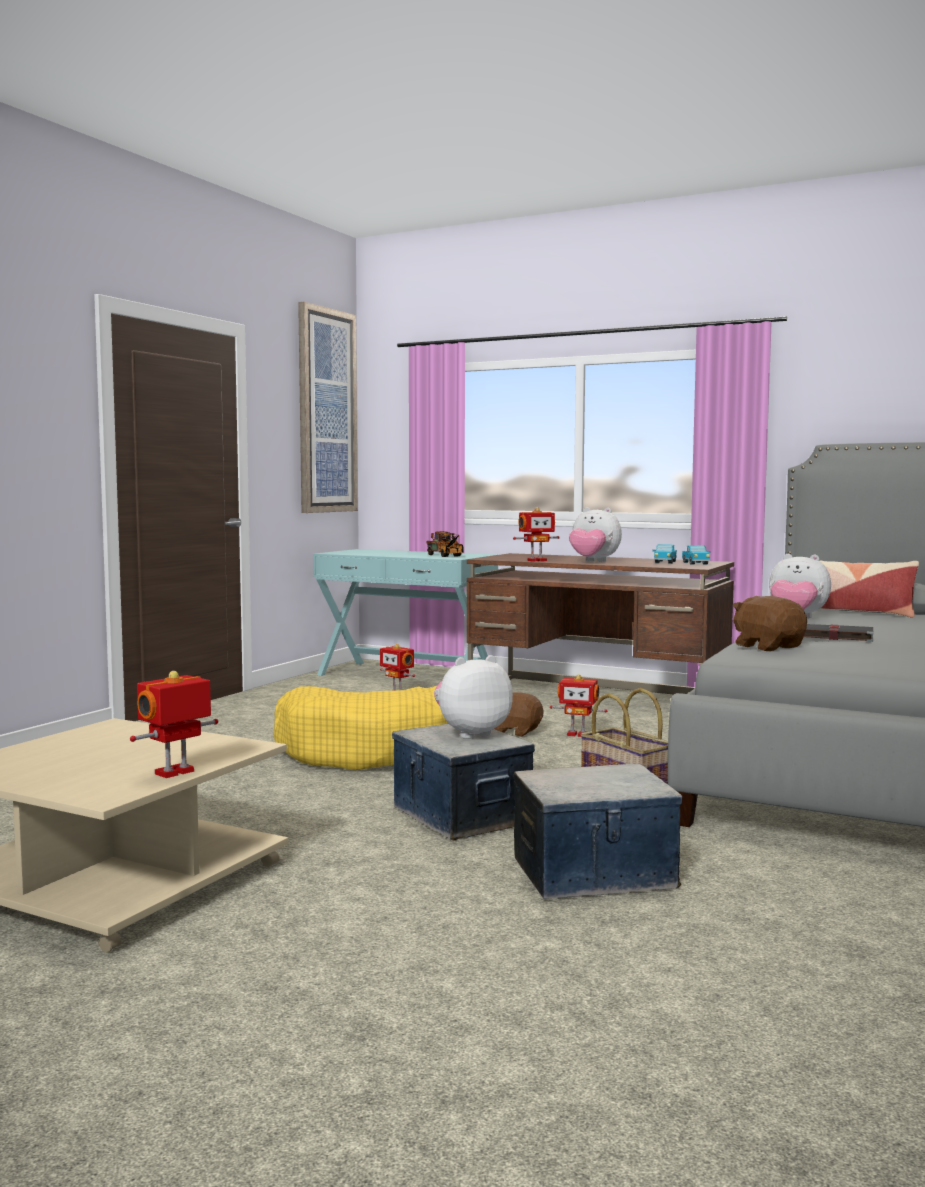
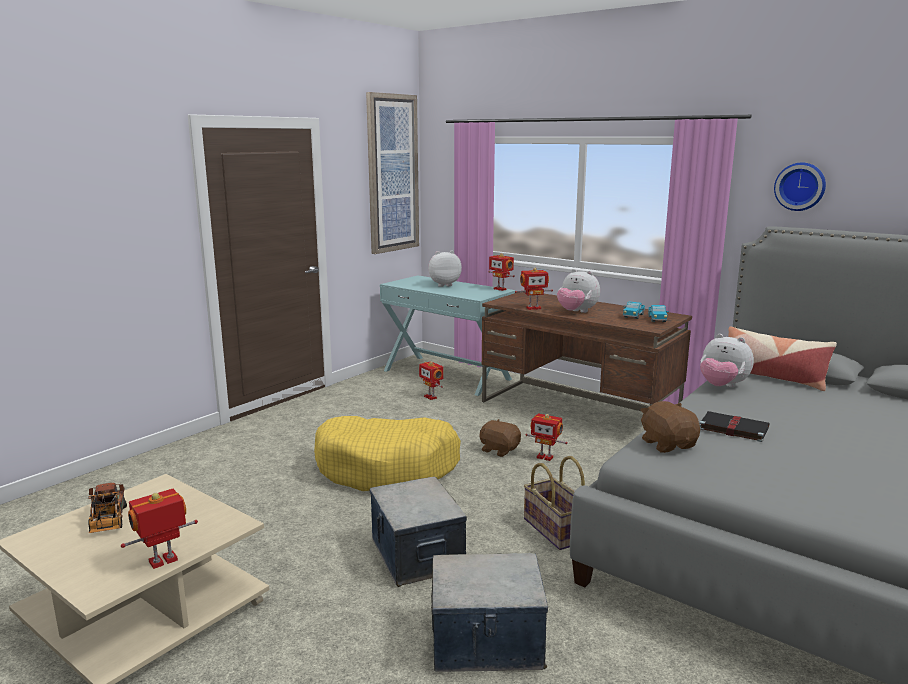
camera: 10 degrees right, 10 degrees up
(446, 556) = (473, 292): toy truck -> toy truck (108, 522)
(471, 733) = (425, 496): plush toy -> plush toy (444, 285)
(478, 554) = (500, 289): none -> toy robot
(849, 398) = (800, 186): none -> wall clock

